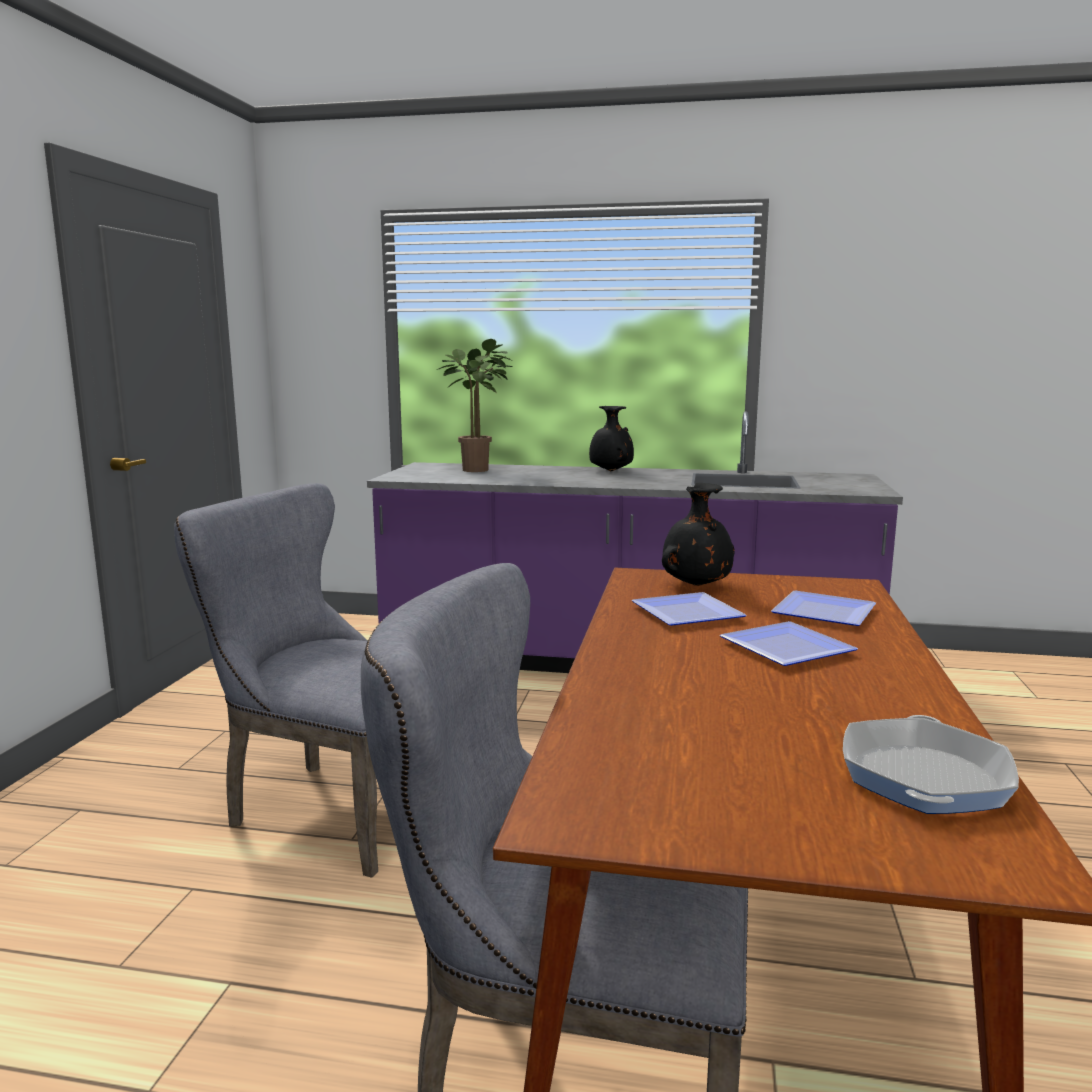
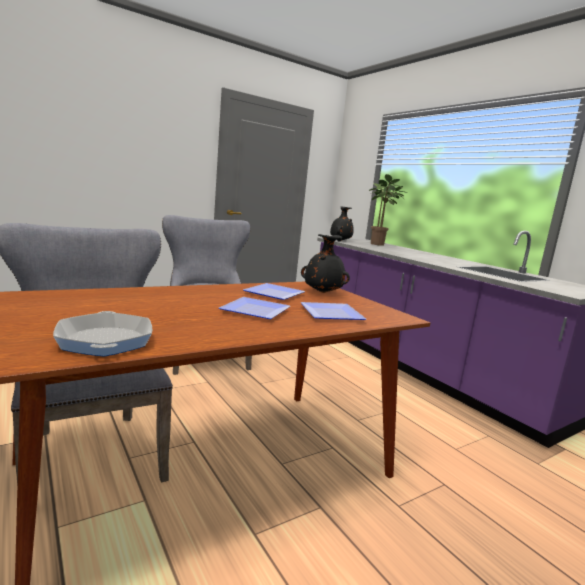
camera: 45 degrees right, 0 degrees up
(610, 471) = (440, 256): black vase -> black vase (340, 240)
(924, 777) = (105, 340): frying pan -> frying pan turned 90 degrees counterclockwise

